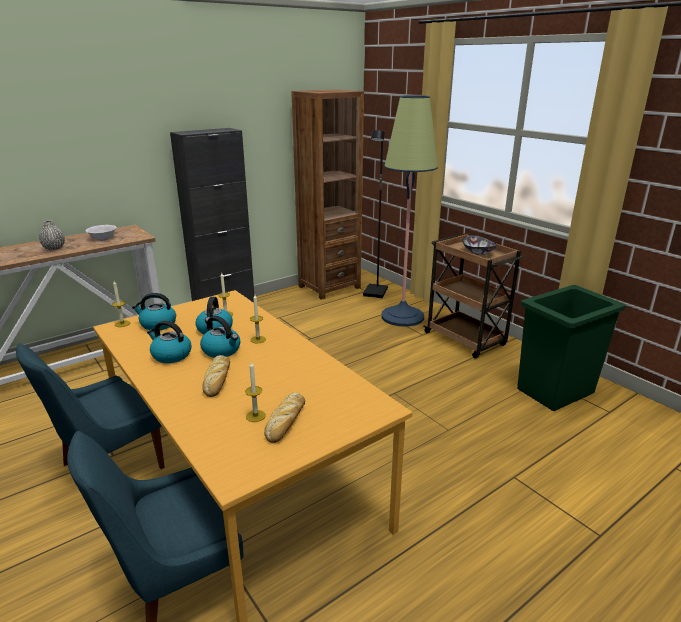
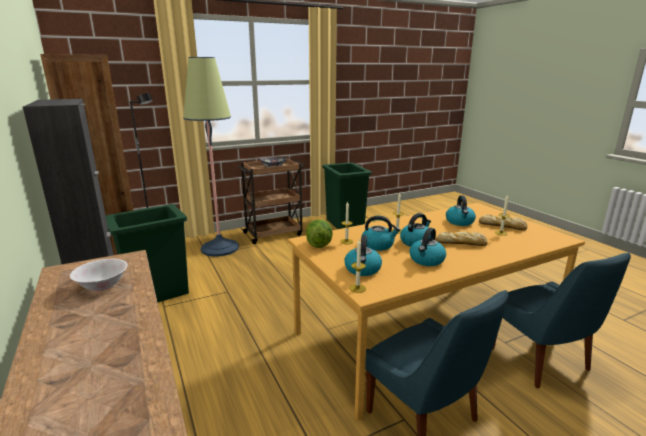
camera: 80 degrees left, 5 degrees down
(54, 248) = (109, 327): grey vase -> none
(220, 303) = (319, 244): none -> lettuce
(298, 384) = (460, 222): none -> kettle
(300, 309) = (156, 292): none -> green trash can

